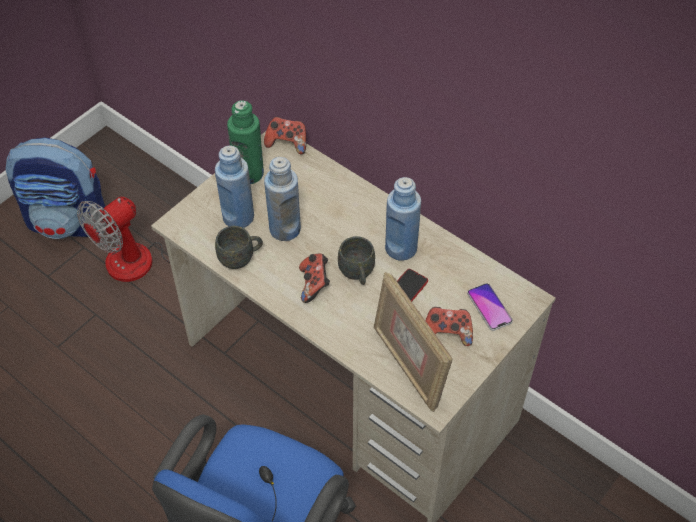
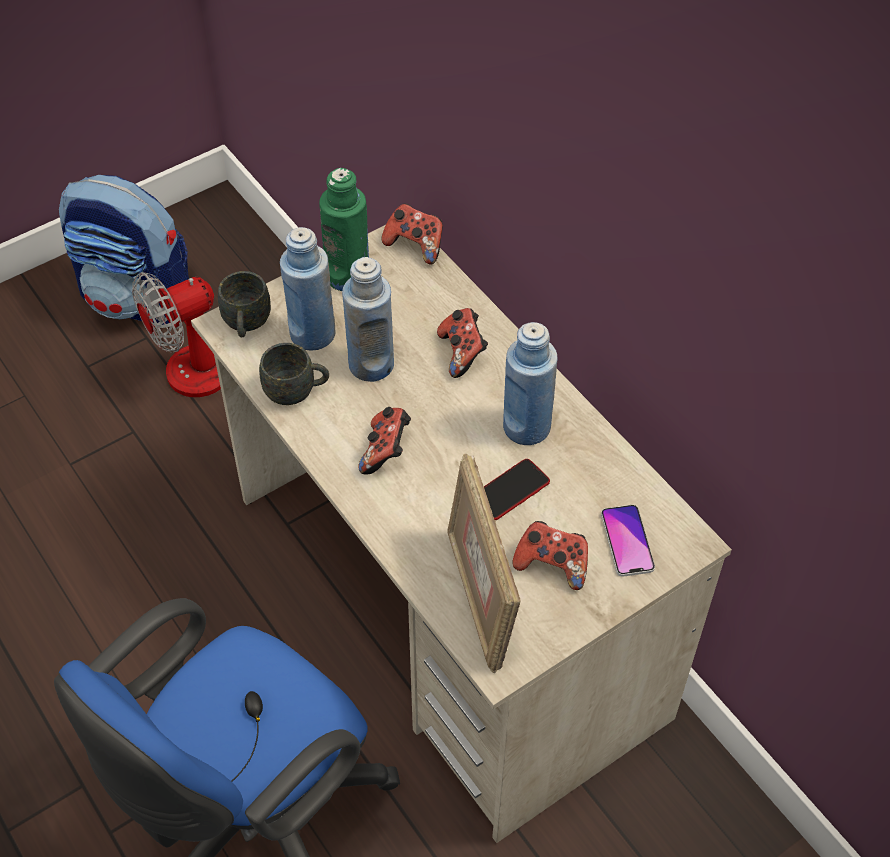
camera: 15 degrees right, 0 degrees up
(343, 209) = (462, 353): none -> game controller
(357, 274) = (452, 450): grey mug -> grey mug (246, 325)

